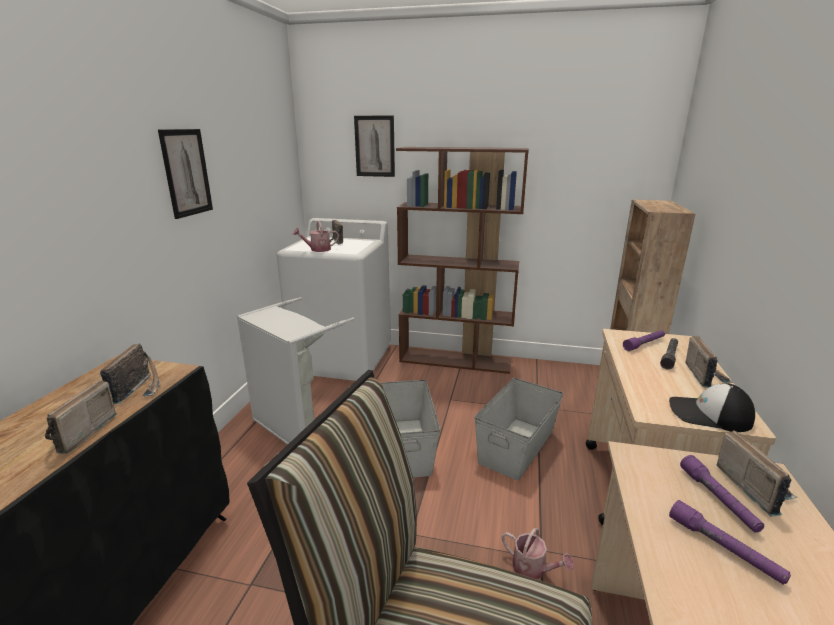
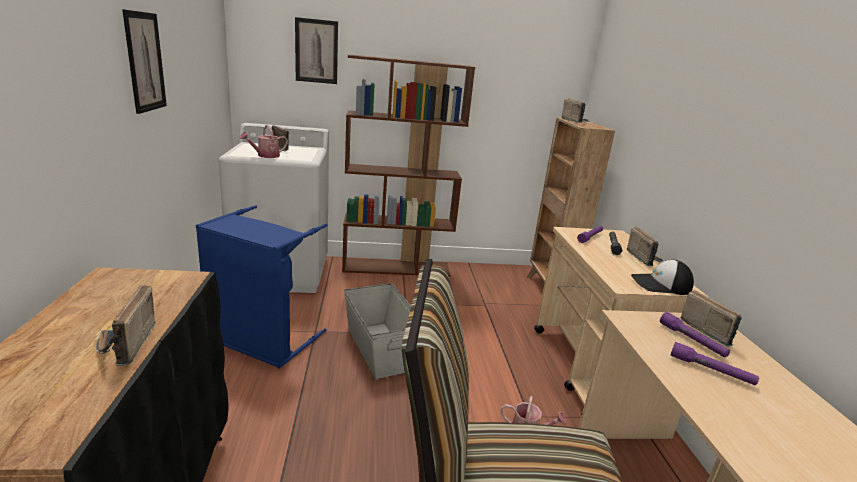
camera: 20 degrees left, 0 degrees up
(141, 388) = (160, 297): radio -> radio (574, 121)
(296, 427) = (260, 341): grey laundry basket -> blue laundry basket
(517, 447) = (480, 337): grey storage box -> none

